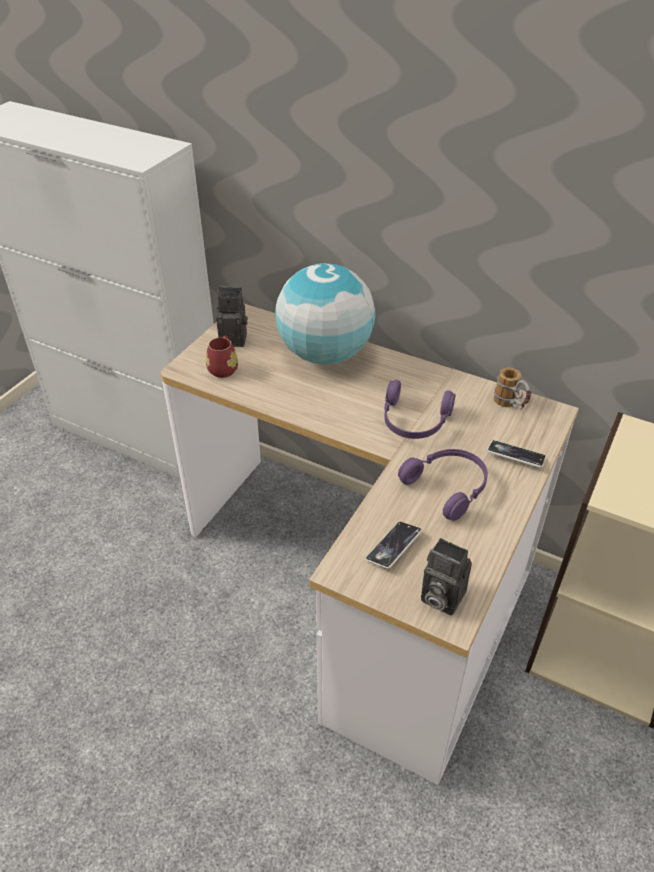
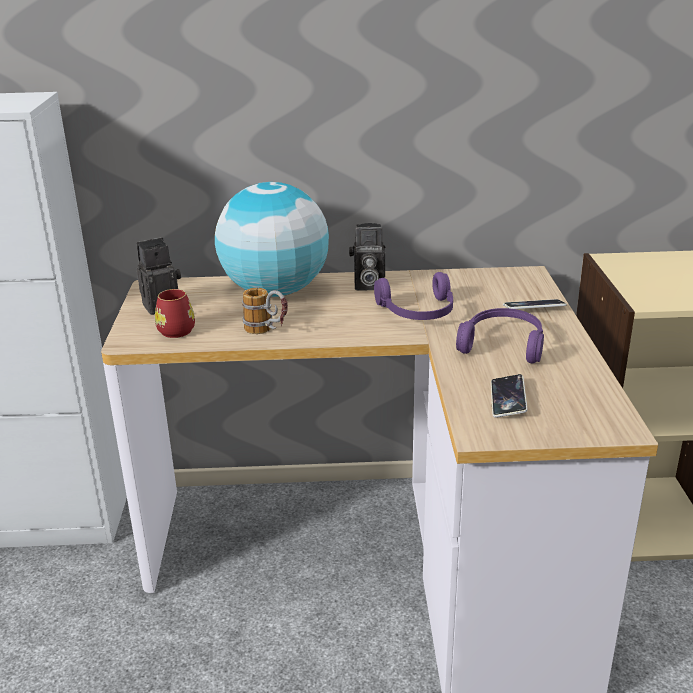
camera: 30 degrees left, 15 degrees down
(439, 597) = (590, 418): camera -> camera (367, 285)
(511, 407) = (490, 279): mug -> mug (267, 331)

